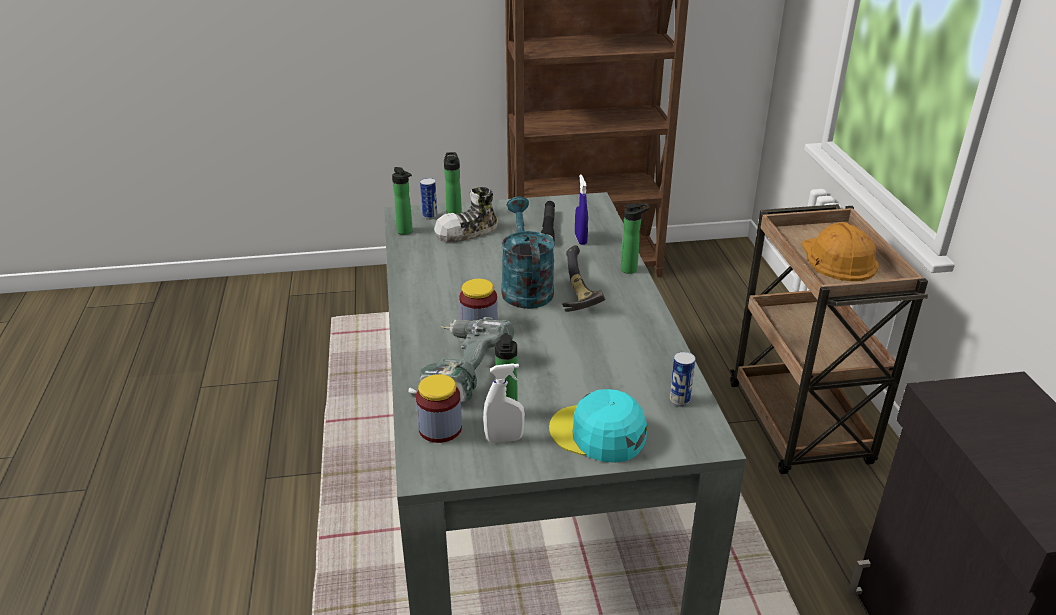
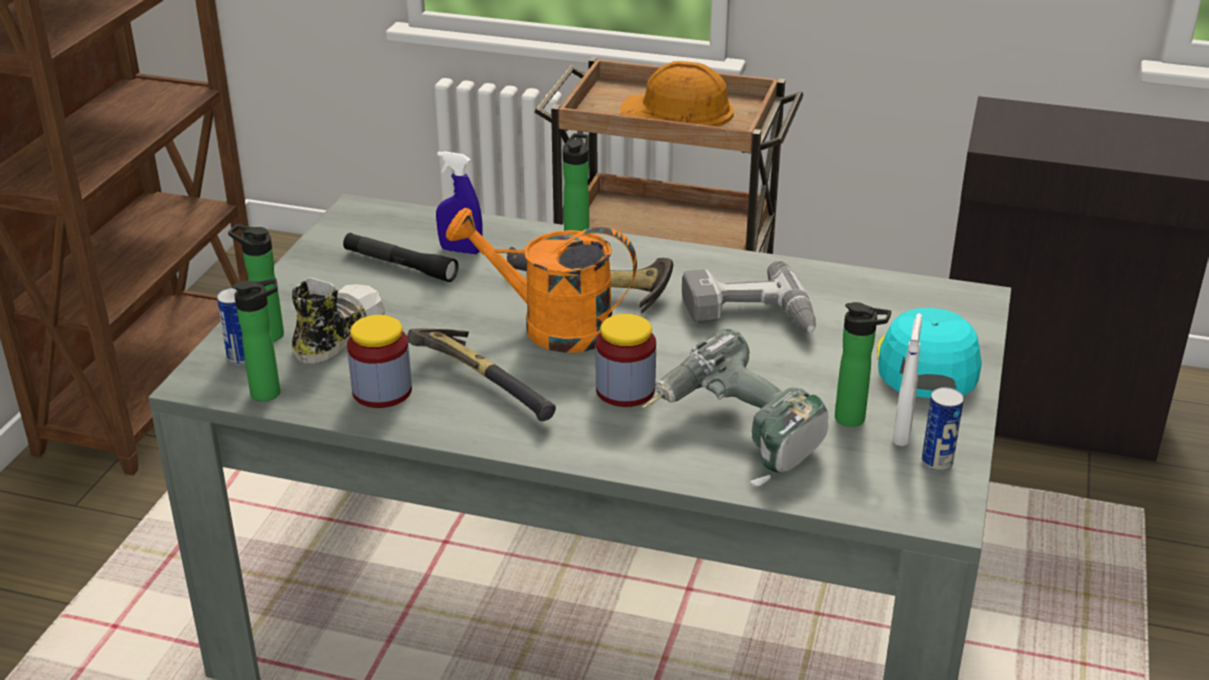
camera: 65 degrees left, 0 degrees up
(440, 428) = (853, 480): jar -> jar (382, 391)
(455, 283) = (487, 383): none -> hammer
(467, 232) = (336, 335): shoe -> shoe turned 150 degrees counterclockwise
(525, 287) = (551, 327): turquoise watering can -> orange watering can
(595, 350) = (749, 317): none -> power drill
(598, 434) = (926, 363): turquoise cap -> turquoise cap turned 135 degrees clockwise
(679, 400) = (889, 293): can -> can (937, 463)

